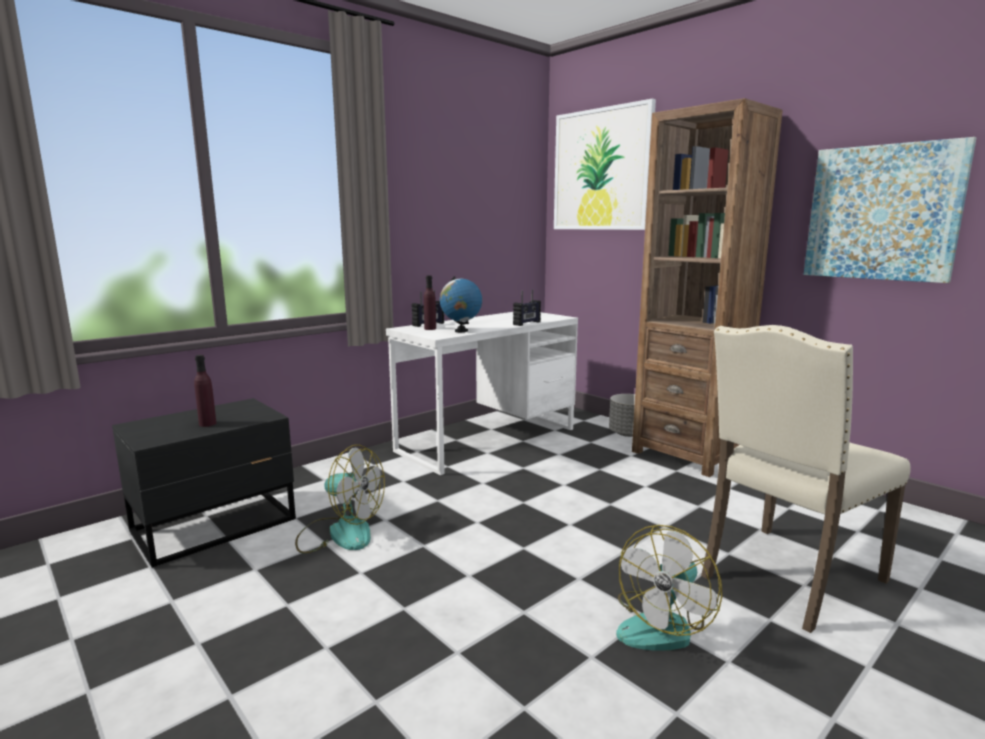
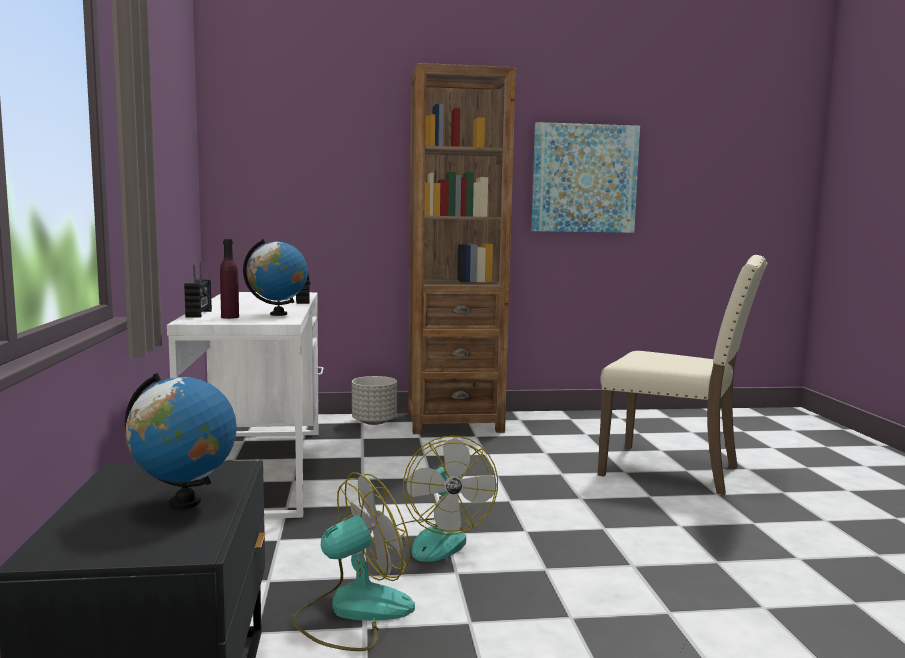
camera: 55 degrees left, 5 degrees down
(207, 424) = (184, 503): purple bottle -> globe
(601, 170) = (291, 115): picture -> none
(662, 625) = (696, 525): fan -> fan (434, 539)
(787, 577) = (673, 470): beige chair -> beige chair turned 60 degrees counterclockwise

